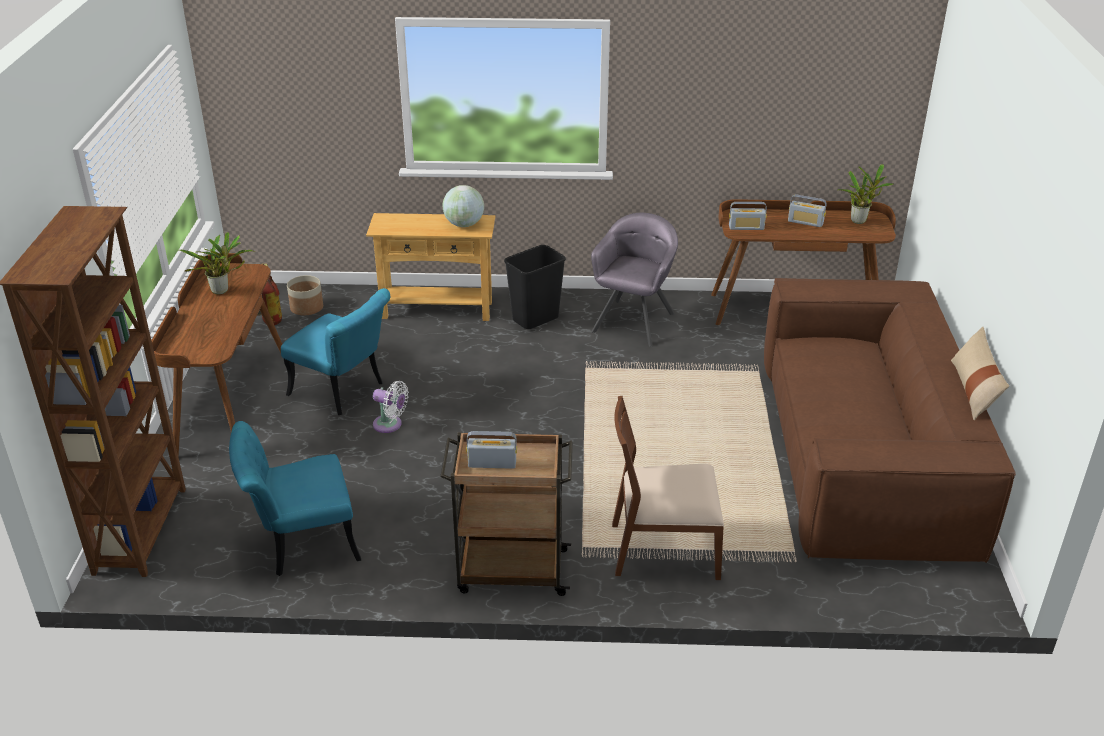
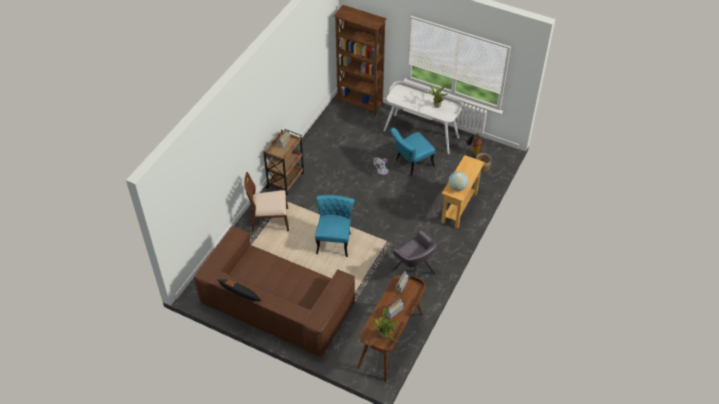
camera: 115 degrees right, 15 degrees up
(231, 402) = (421, 133): brown desk -> white desk
(301, 544) = (330, 136): turquoise chair -> turquoise chair (334, 240)
(535, 319) = (434, 238): black trash can -> none
(663, 549) = (269, 220): brown chair -> brown chair turned 120 degrees counterclockwise
(974, 390) = (240, 295): beige pillow -> black pillow

